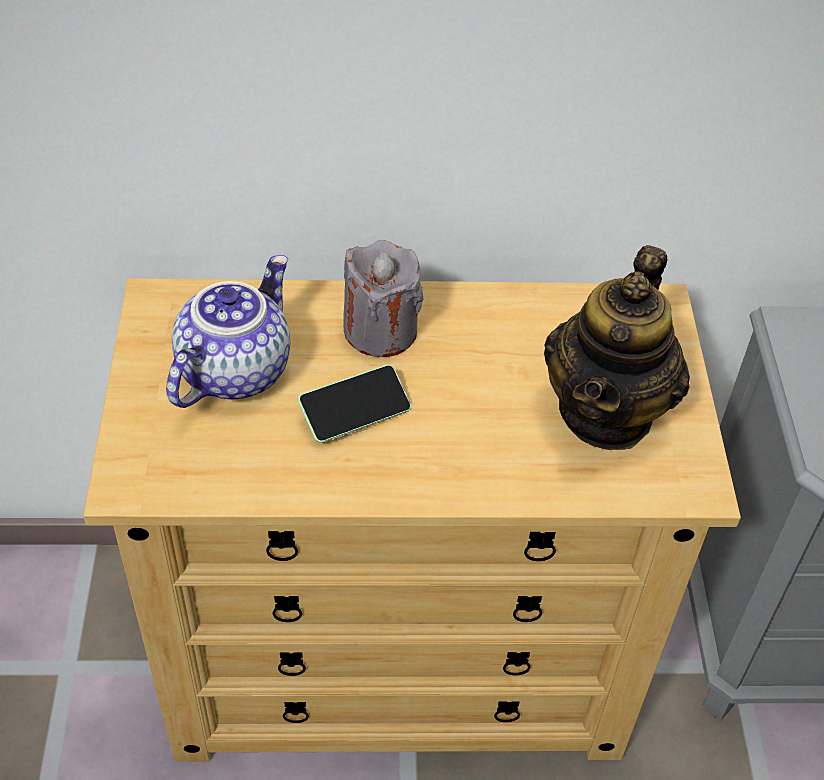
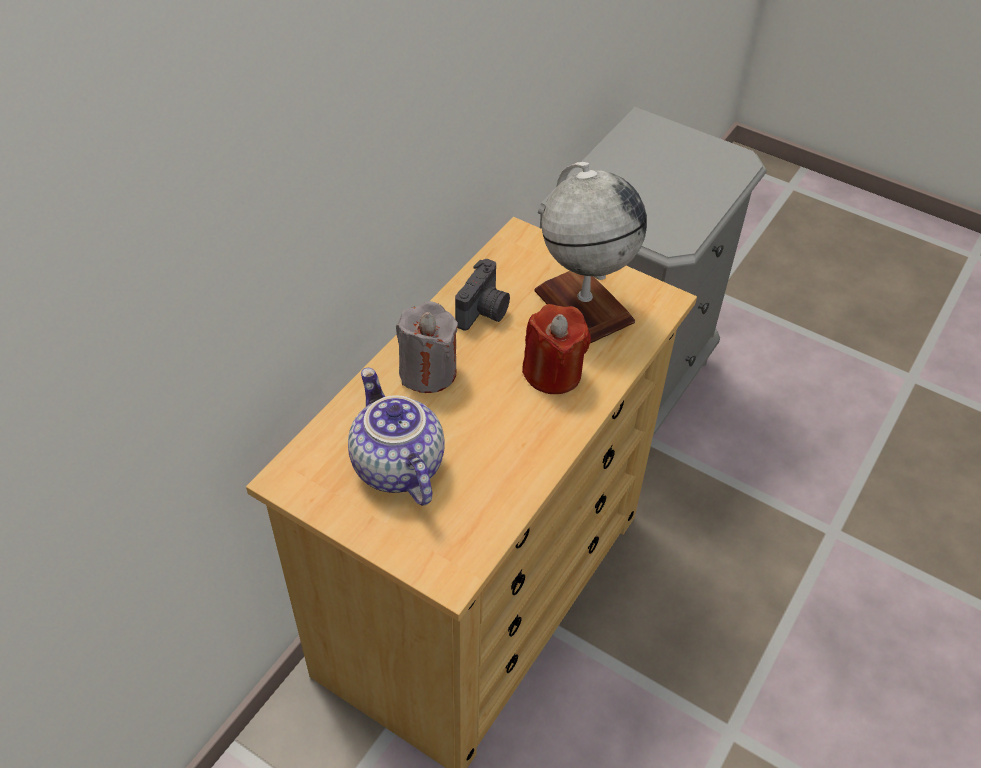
camera: 55 degrees left, 0 degrees up
(355, 413) = (488, 421): phone -> none
(475, 435) = (553, 373): none -> red candle
(510, 332) = (484, 312): none -> camera
(606, 412) = (583, 306): teapot -> globe

